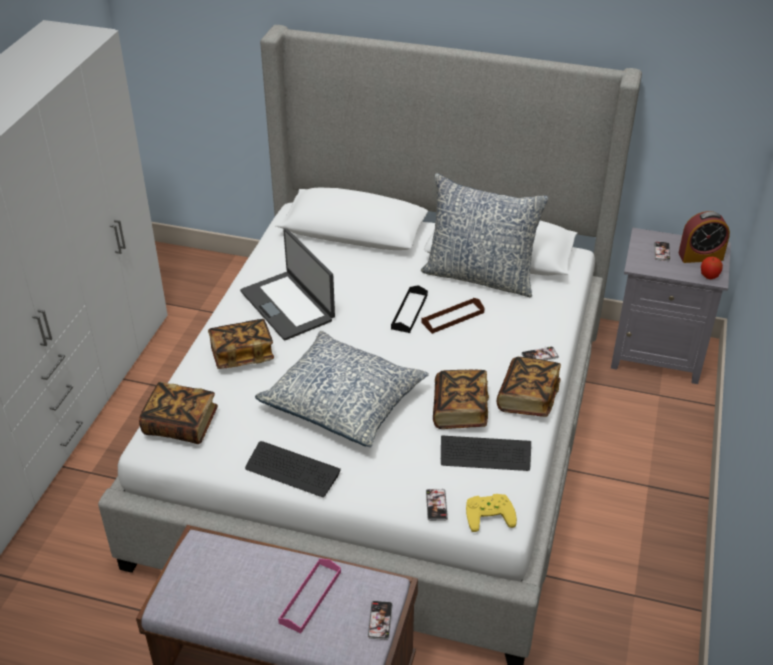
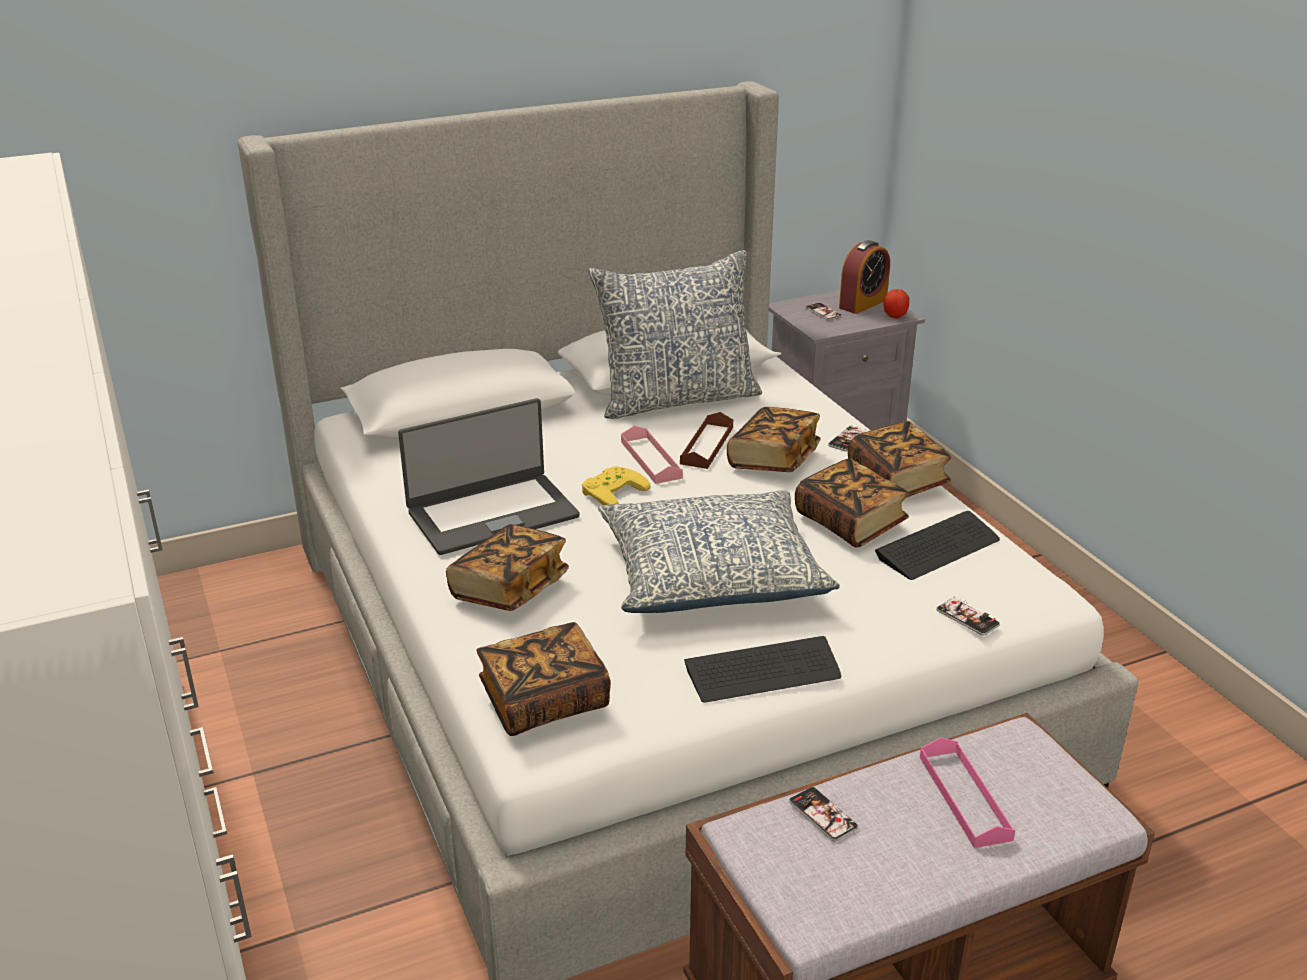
camera: 40 degrees left, 10 degrees down
(288, 305) = (492, 513): laptop -> laptop turned 45 degrees counterclockwise
(380, 620) = (1067, 771): phone -> phone (823, 815)
(409, 312) = (651, 459): black tray -> pink tray
(476, 346) = (773, 459): none -> book
(489, 513) = (1025, 596): yellow game controller -> yellow game controller (611, 490)

